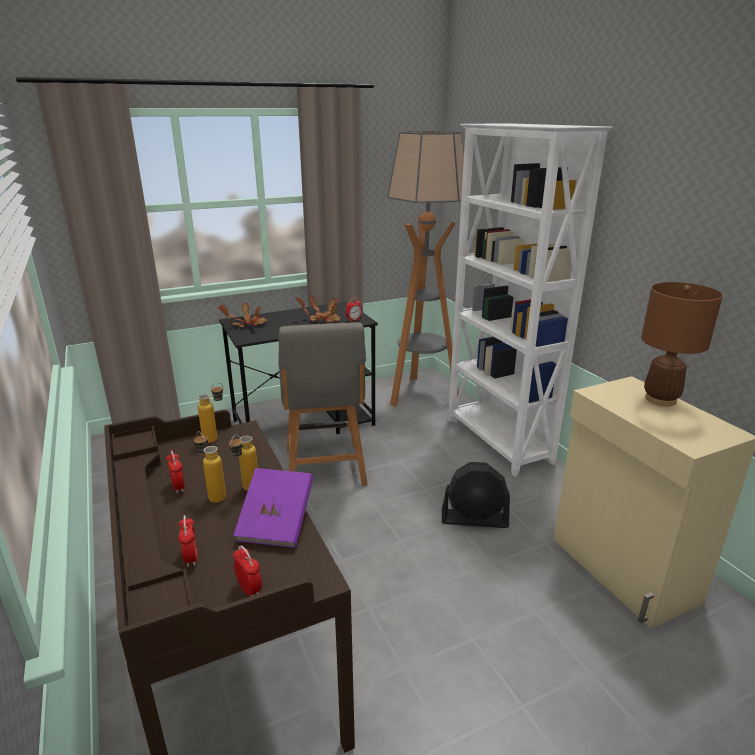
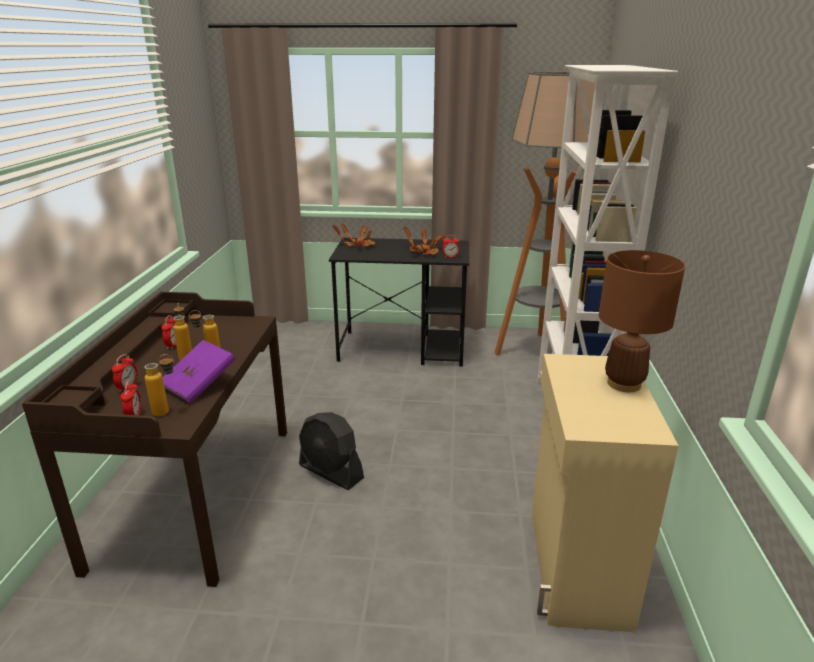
camera: 30 degrees right, 0 degrees up
(216, 438) = (234, 321): bottle -> bottle (167, 412)
(325, 469) = (383, 390): grey chair -> none
(474, 519) = (473, 471): black fan -> black fan (331, 472)

